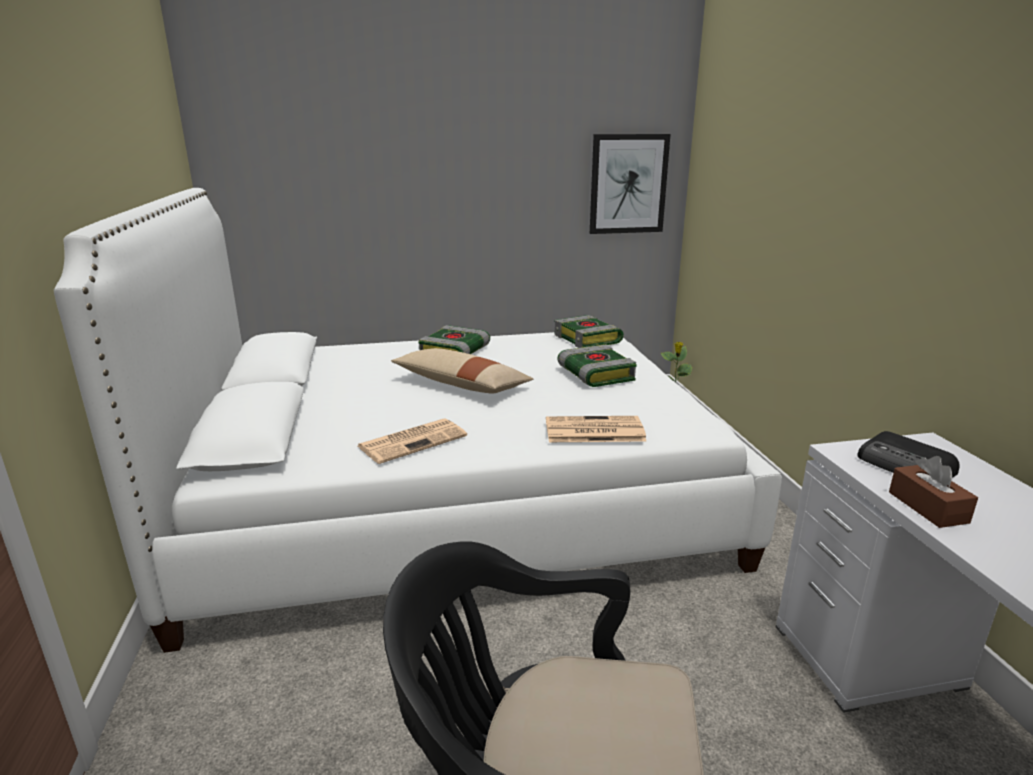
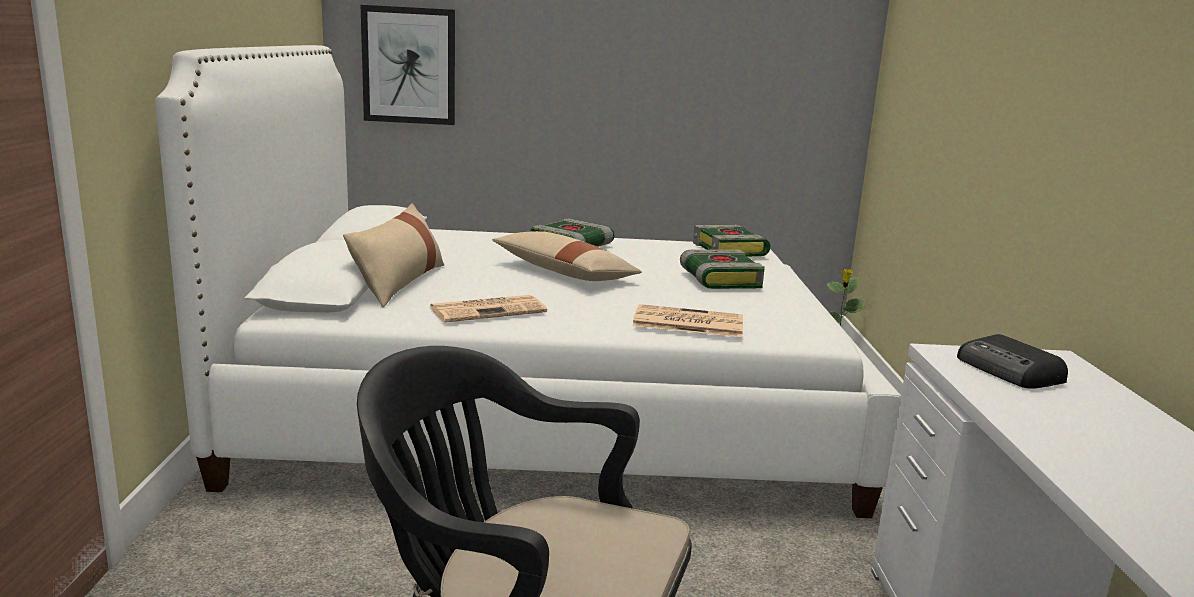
camera: 10 degrees right, 5 degrees down
(317, 418) = (399, 282): none -> beige pillow
(628, 184) = (802, 80): picture -> picture (409, 65)
(927, 507) = (1006, 402): brown tissue box -> none

